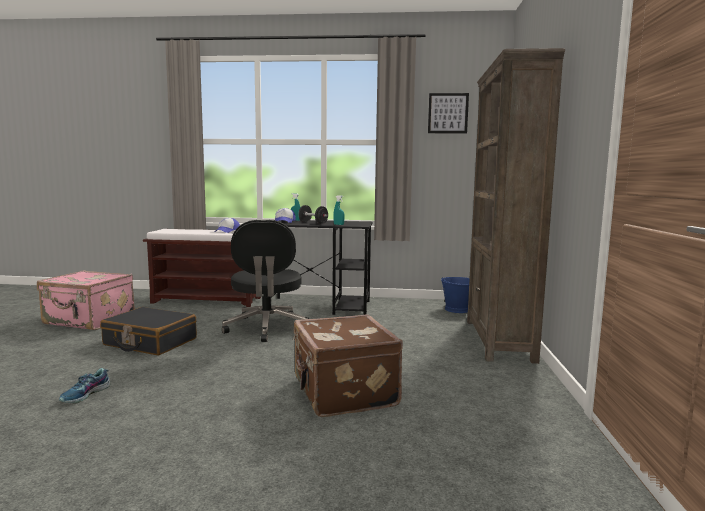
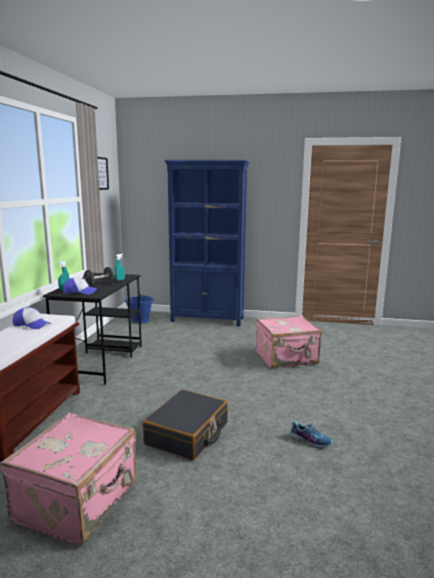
camera: 85 degrees left, 5 degrees up
(267, 328) = (160, 381): black office chair -> none
(342, 393) = (287, 358): brown suitcase -> pink suitcase
(498, 340) = (208, 319): brown bookcase -> blue bookcase

